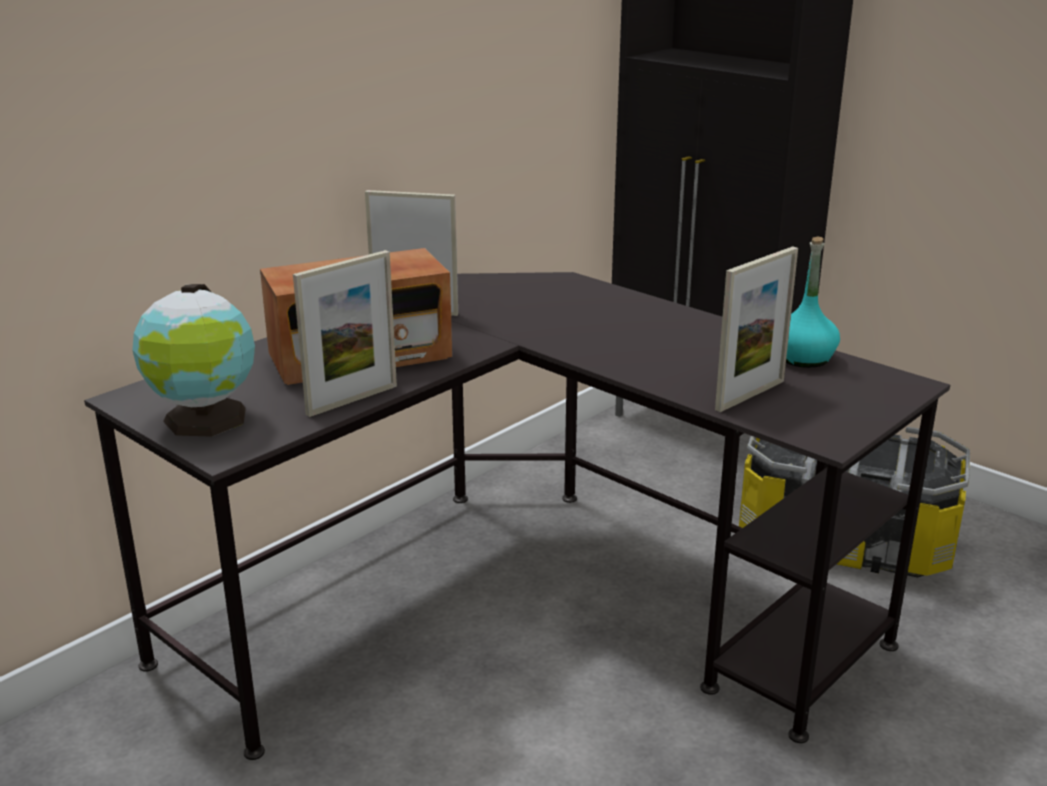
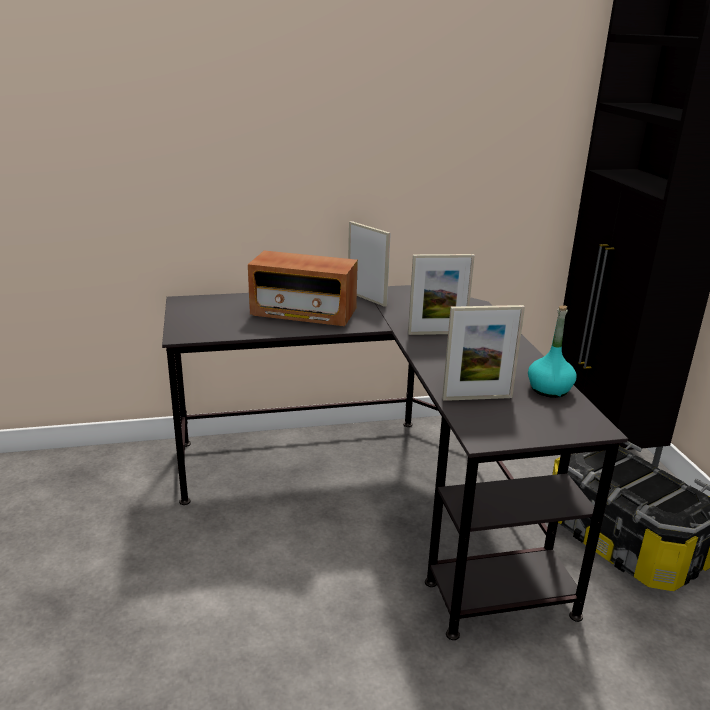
camera: 35 degrees right, 0 degrees up
(205, 420) = (195, 320): globe -> none
(352, 400) = (268, 331): picture frame -> picture frame (437, 333)

